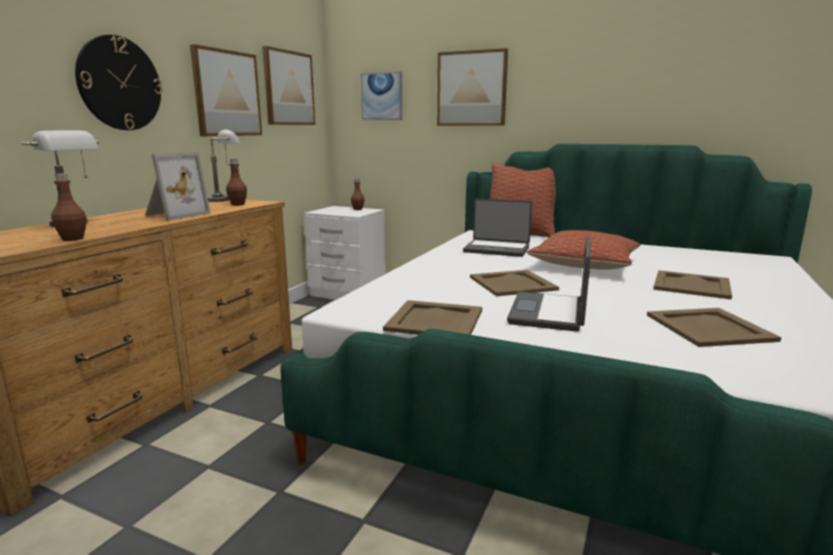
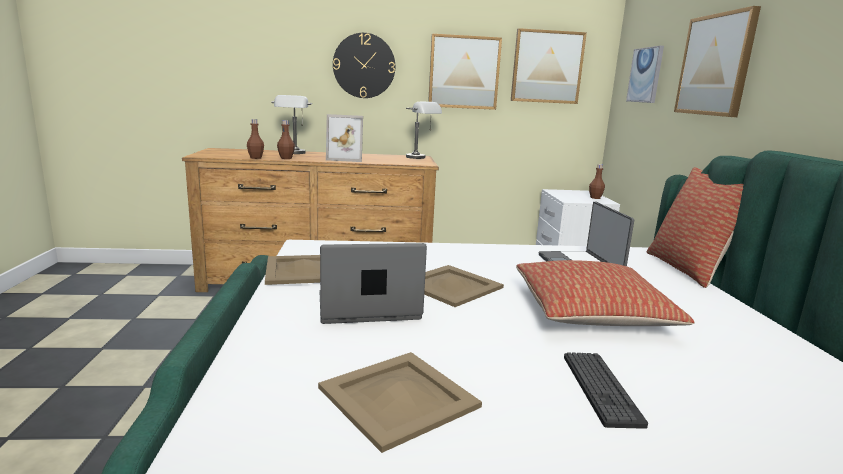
camera: 60 degrees right, 0 degrees up
(238, 204) = (404, 161): brown bottle -> brown bottle (286, 158)
(691, 285) = (601, 388): beige tray -> keyboard

